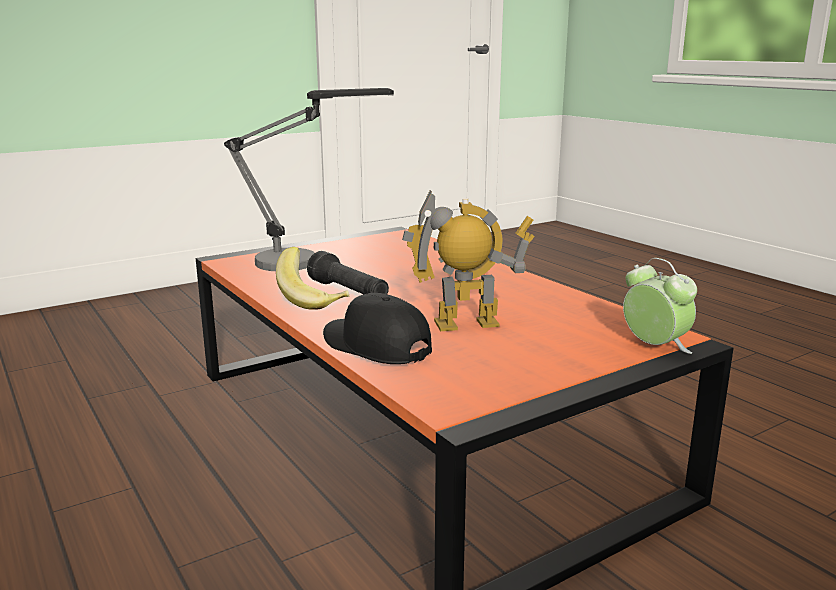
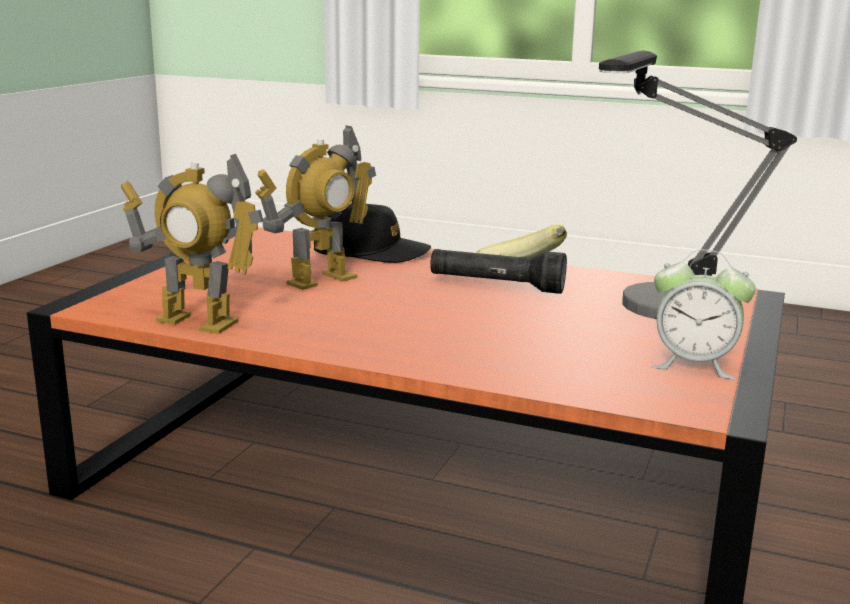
camera: 145 degrees right, 0 degrees up
(594, 308) = (197, 322): none -> toy robot
(654, 347) = (115, 294): alarm clock -> alarm clock (694, 365)

